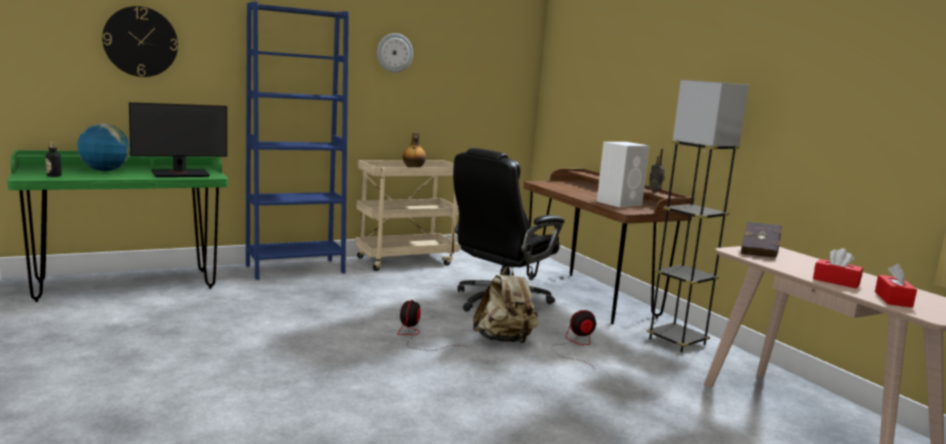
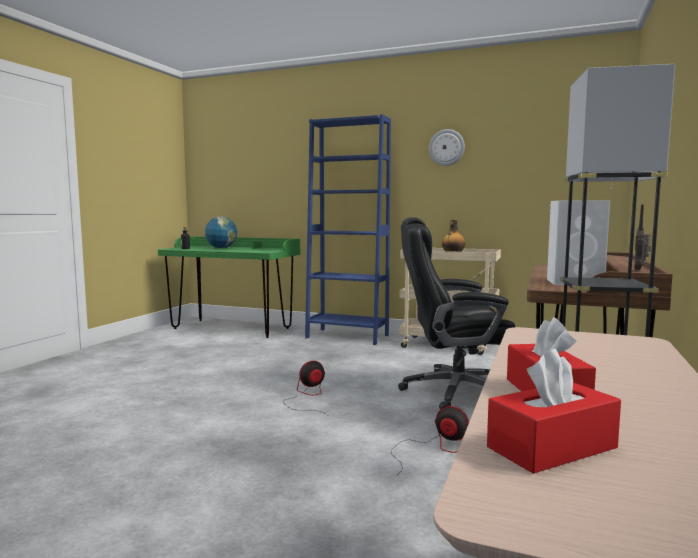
camera: 50 degrees right, 5 degrees down
(140, 42) = (259, 162): wall clock -> none
(180, 174) = (254, 250): monitor -> none
(504, 340) = (372, 421): beige backpack -> none
(760, 252) = (581, 340): red book -> none

